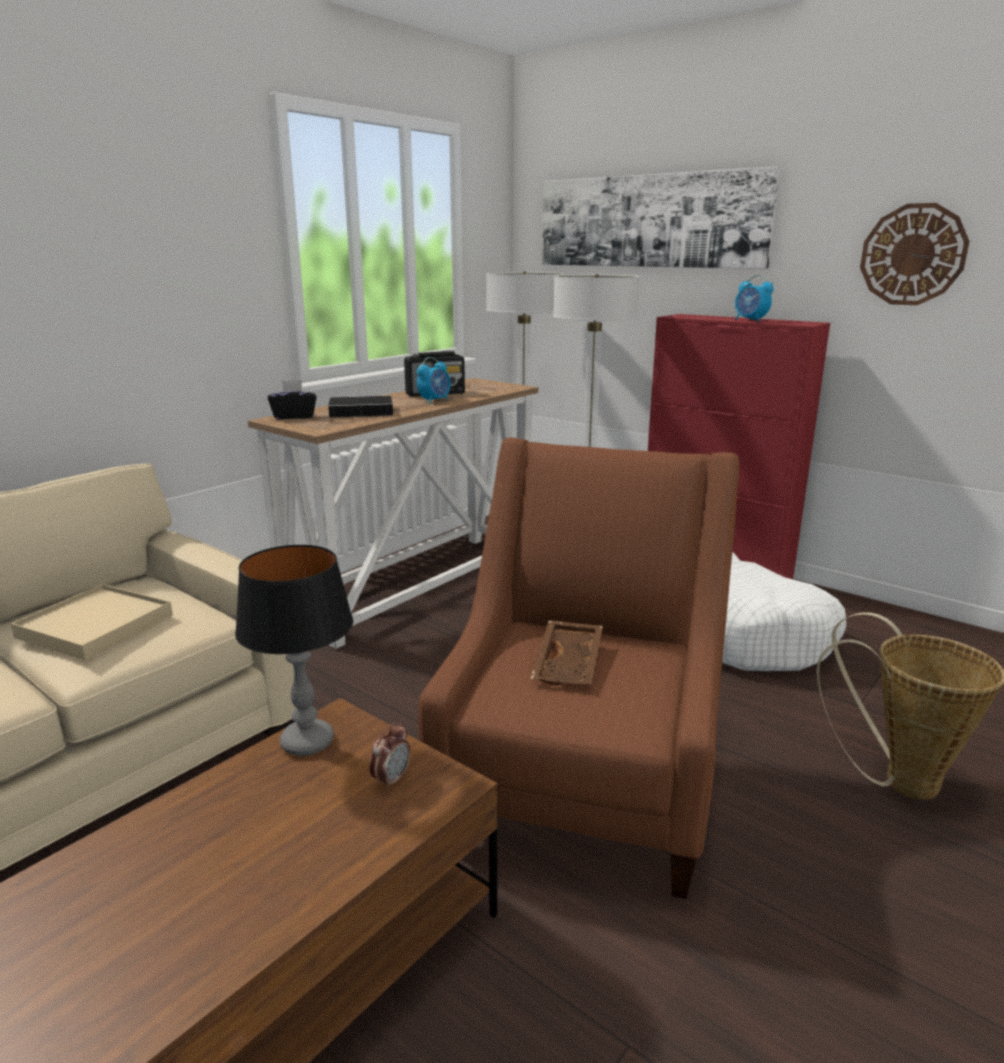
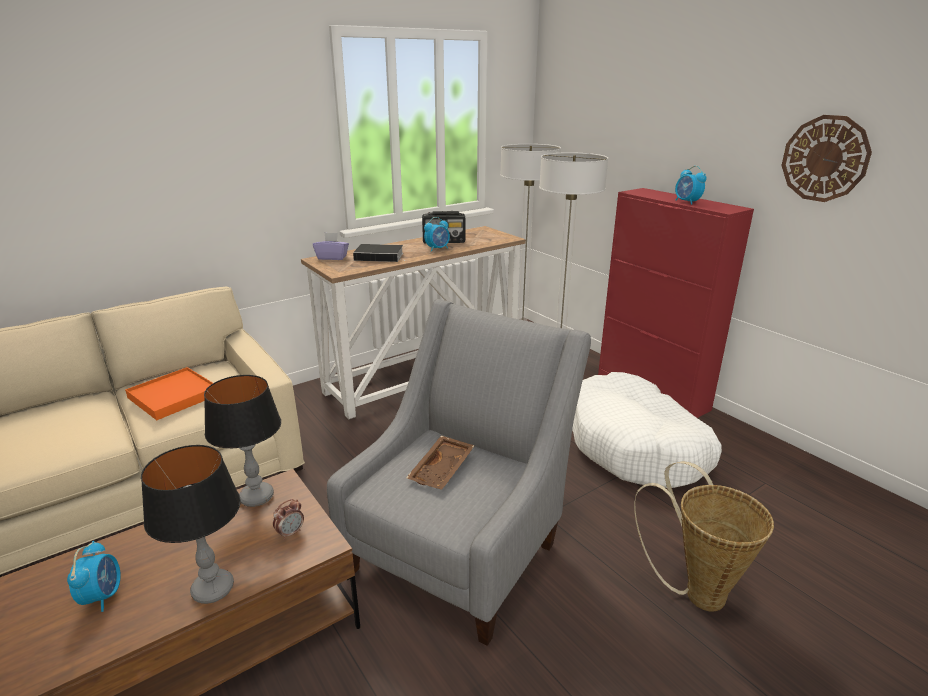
camera: 15 degrees right, 5 degrees up
(95, 626) = (173, 396): beige tray -> orange tray
(122, 927) = (103, 596): none -> alarm clock
(294, 416) = (332, 257): black tissue box -> purple tissue box
(314, 877) = (213, 589): none -> table lamp
(582, 783) = (461, 548): brown armchair -> grey armchair
(649, 221) = (627, 111): picture -> none

